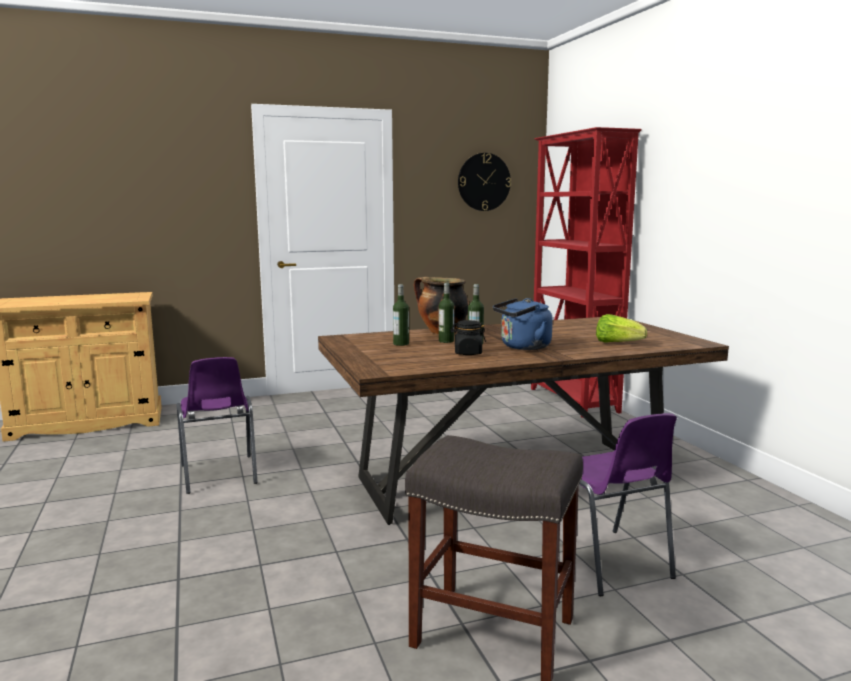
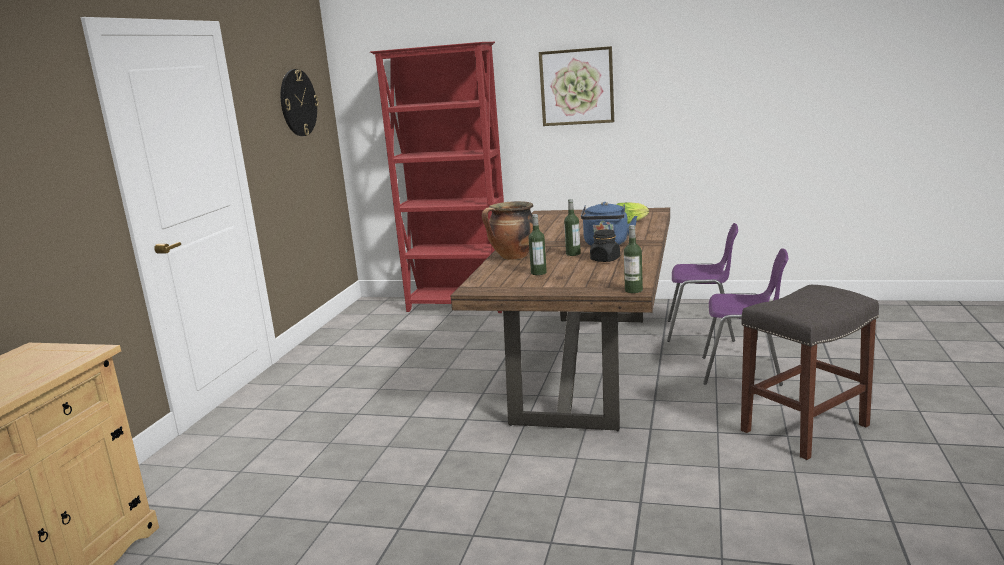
camera: 55 degrees left, 5 degrees up
(219, 475) = (404, 500): purple chair -> purple chair (702, 331)
(446, 341) = (550, 260): bottle -> bottle (633, 290)
(704, 182) = (577, 87): none -> picture

